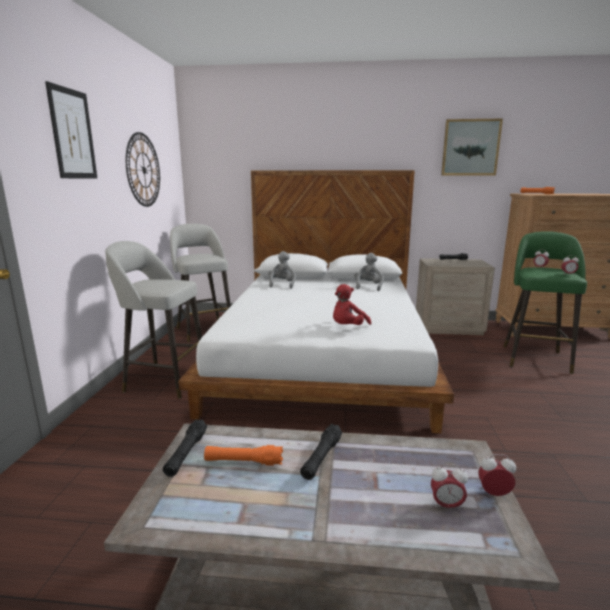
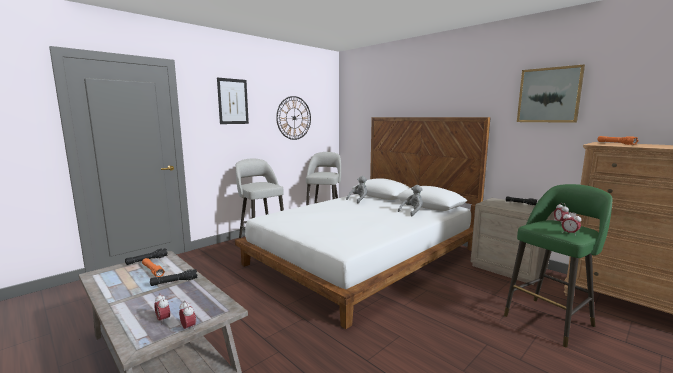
camera: 40 degrees right, 5 degrees down
(348, 327) = (326, 232): red plush toy -> none

